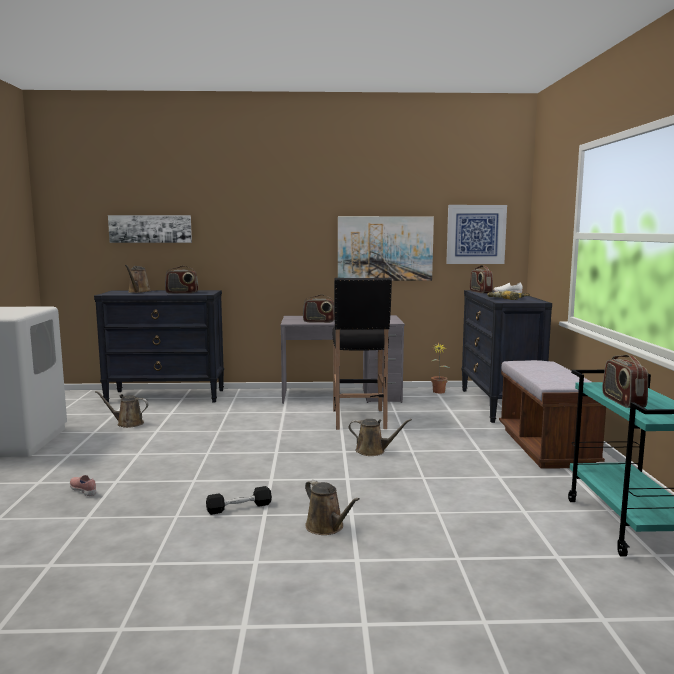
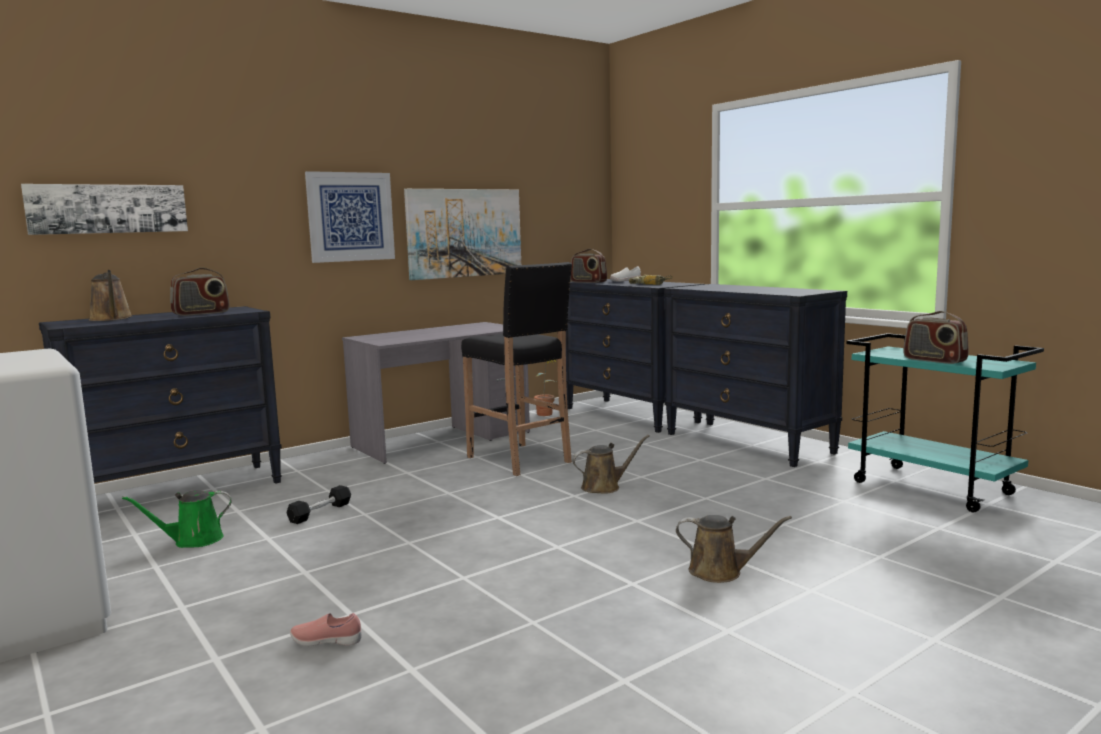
camera: 35 degrees left, 0 degrees up
(127, 423) = (193, 541): brown watering can -> green watering can
(239, 507) = (587, 586): black dumbbell -> black dumbbell (320, 512)
(319, 321) = (419, 337): radio -> none
(476, 234) = (561, 212): picture -> picture (350, 217)
(546, 447) = (749, 443): brown bench -> black dresser

